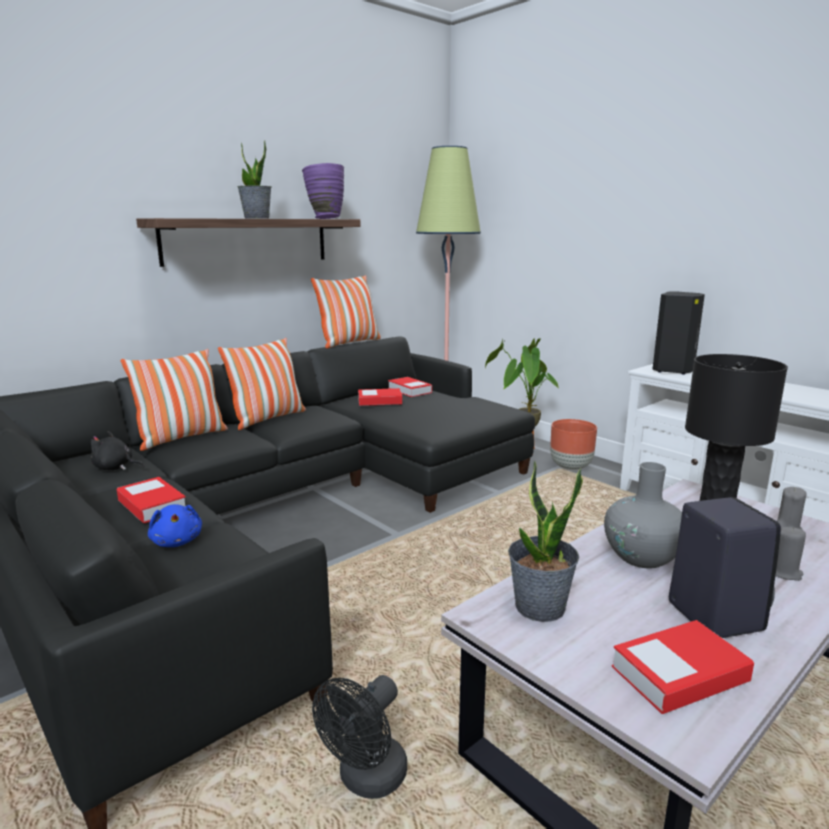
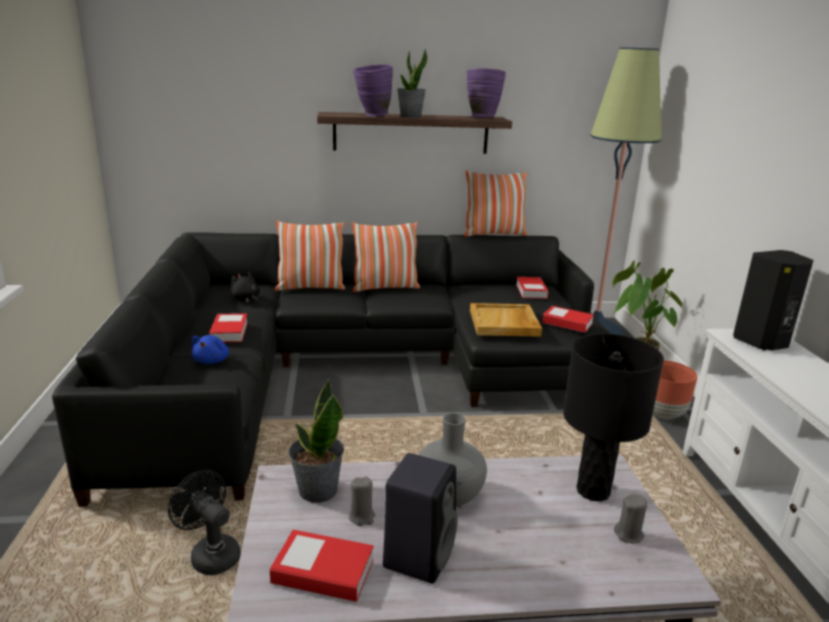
camera: 35 degrees right, 5 degrees up
(216, 218) = (372, 115): none -> purple vase
(366, 780) = (210, 554): black fan -> black fan turned 60 degrees clockwise
(379, 401) = (488, 295): book -> book (567, 323)
(430, 418) = (504, 323): none -> beige tray
(785, 573) = (541, 562): grey candle -> grey candle (362, 517)

